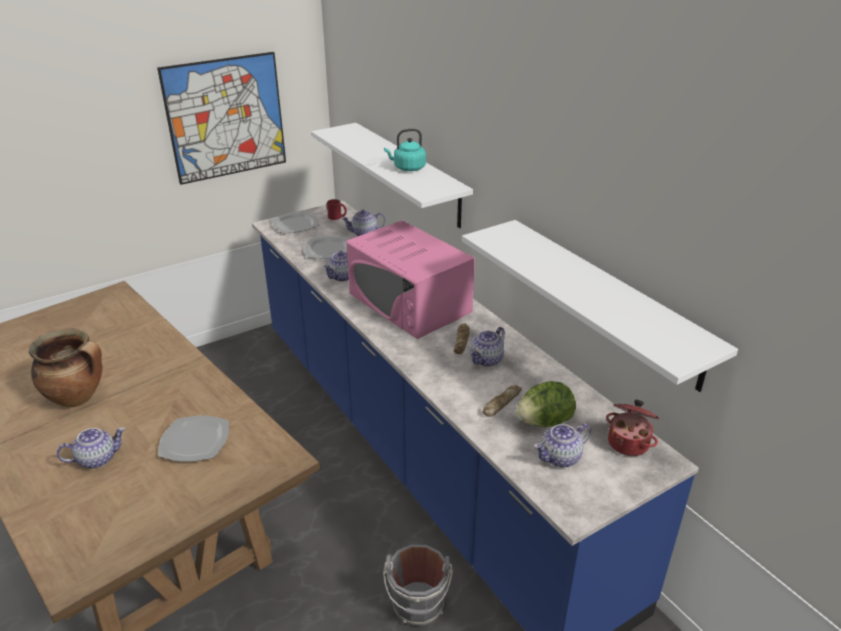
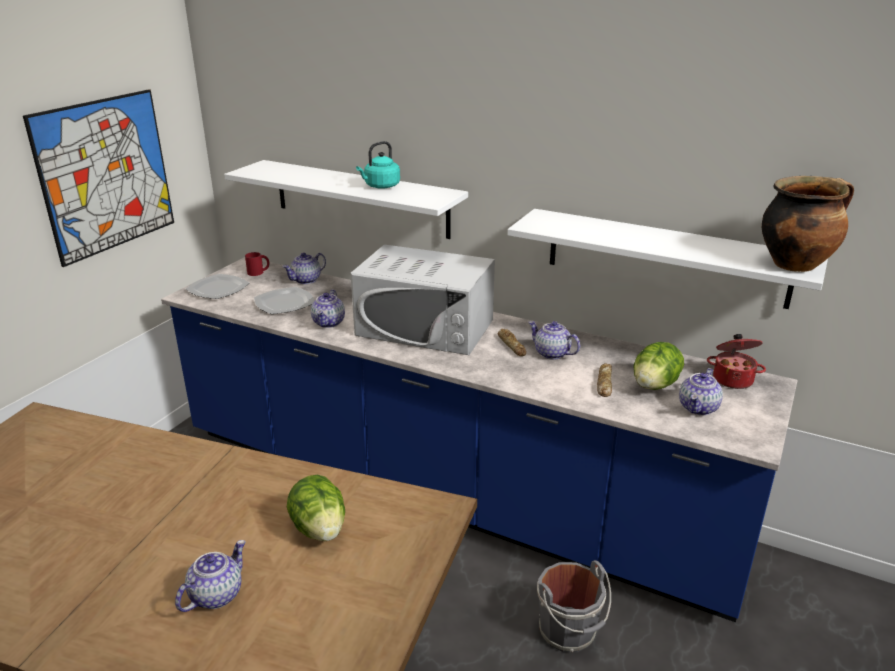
camera: 30 degrees left, 5 degrees down
(78, 397) = (112, 542): cooking pot -> cooking pot (795, 264)
(195, 440) = (319, 529): plate -> lettuce
(409, 303) = (425, 327): pink microwave -> white microwave
(487, 360) = (551, 353): teapot -> teapot turned 120 degrees clockwise

